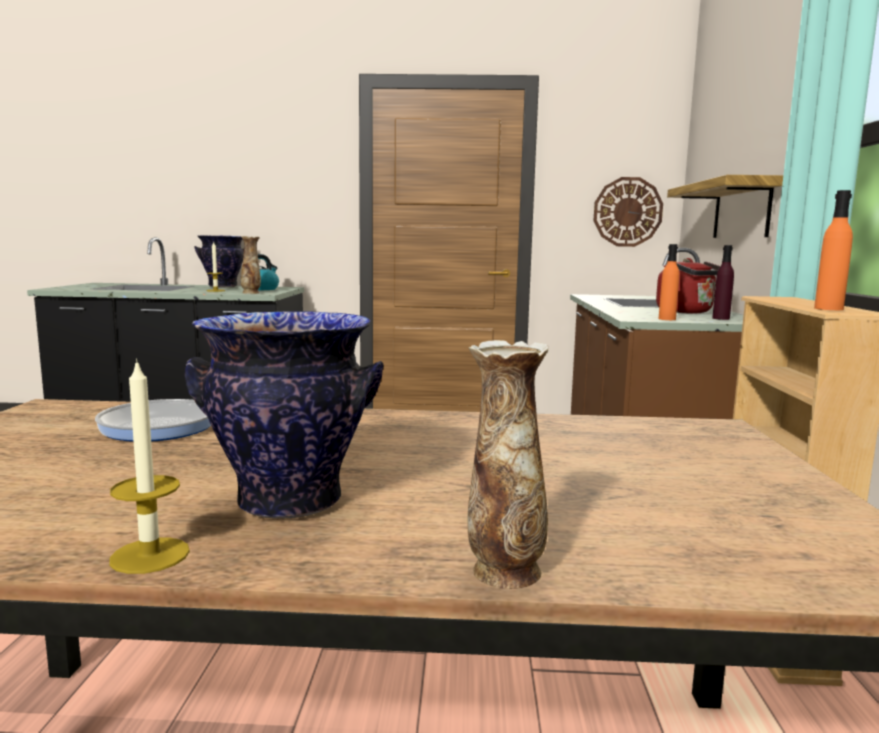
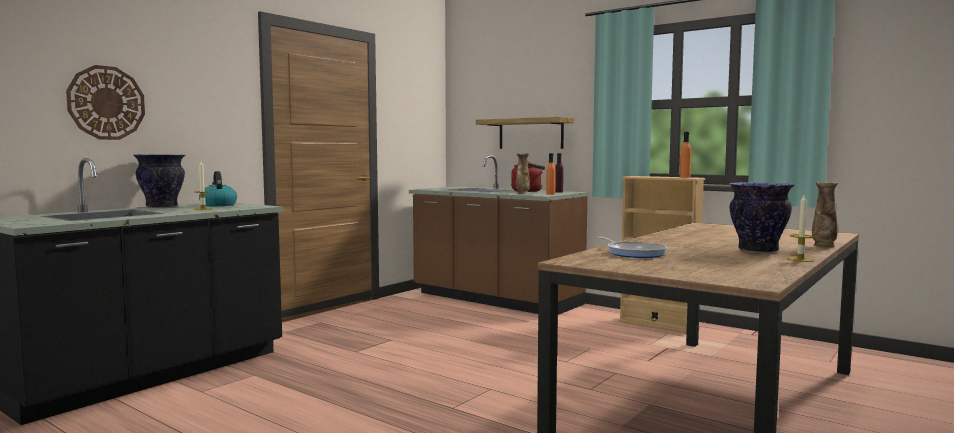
camera: 55 degrees left, 5 degrees down
(251, 293) = (251, 207): vase -> vase (522, 193)
(627, 212) = (423, 132): wall clock -> wall clock (106, 103)

